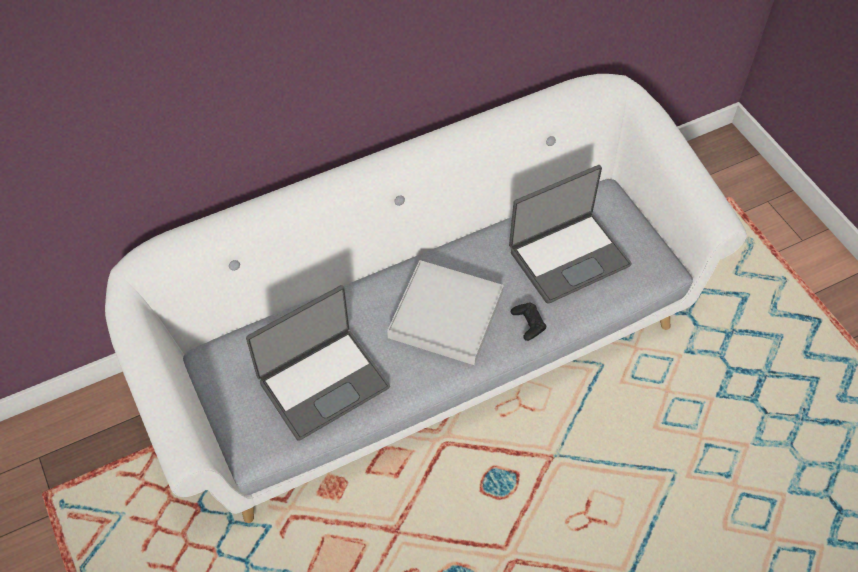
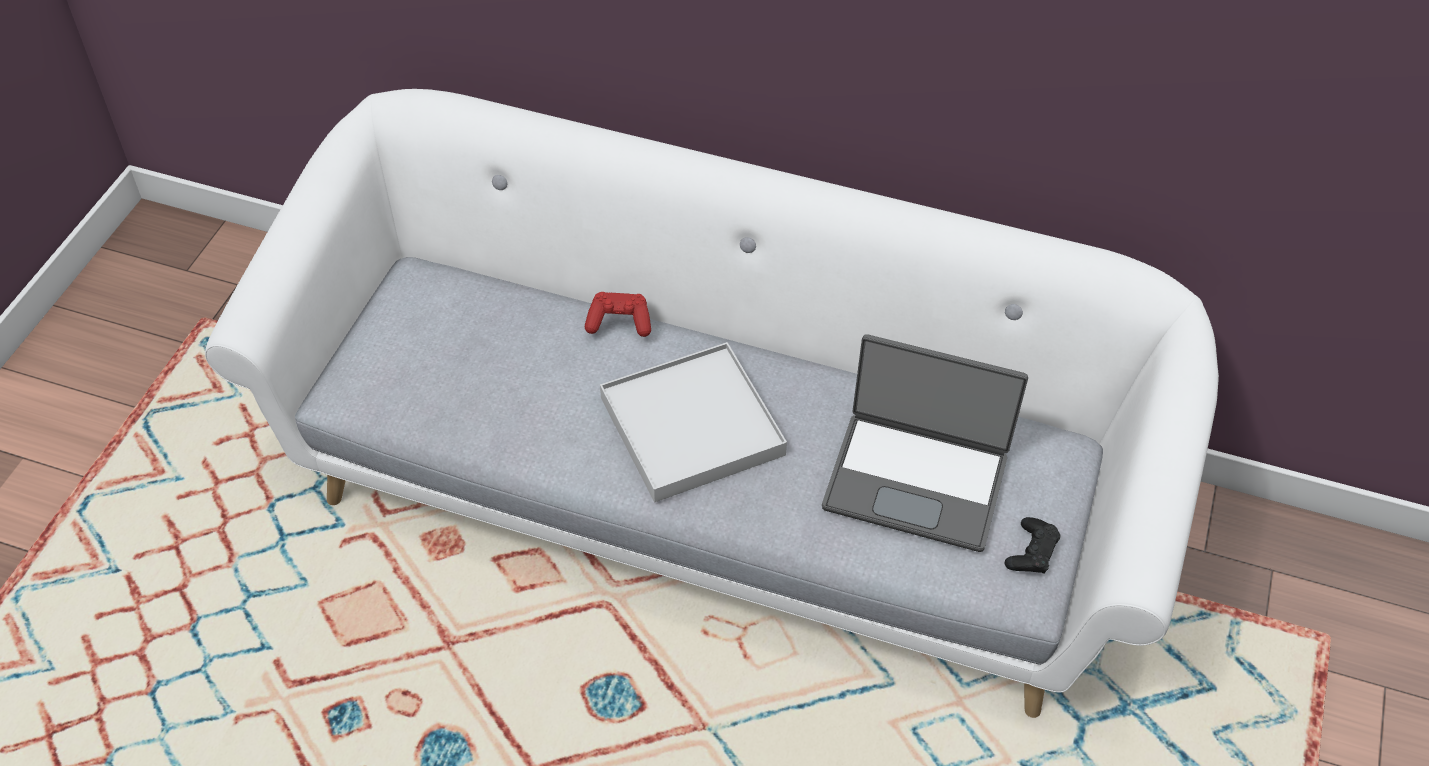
camera: 45 degrees right, 5 degrees down
(323, 382) = (482, 387): laptop -> none
(351, 293) = (619, 322): none -> red game controller
(528, 323) = (773, 511): black game controller -> black game controller (1031, 552)

